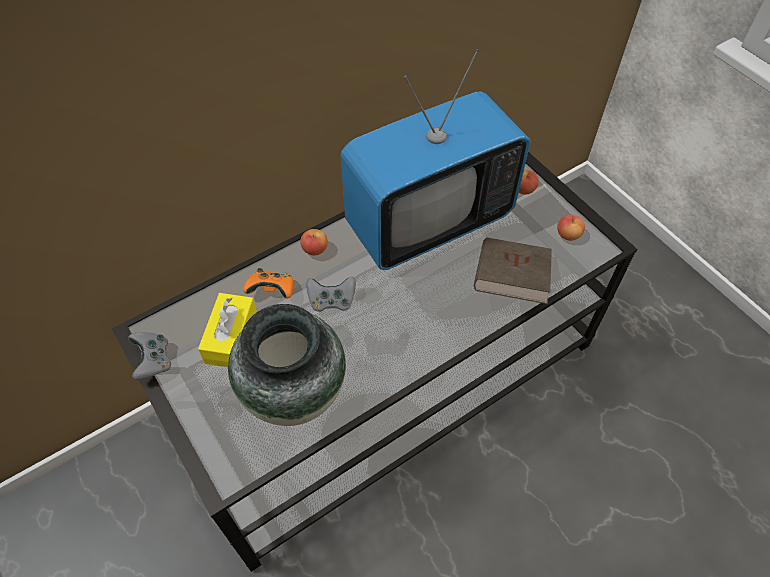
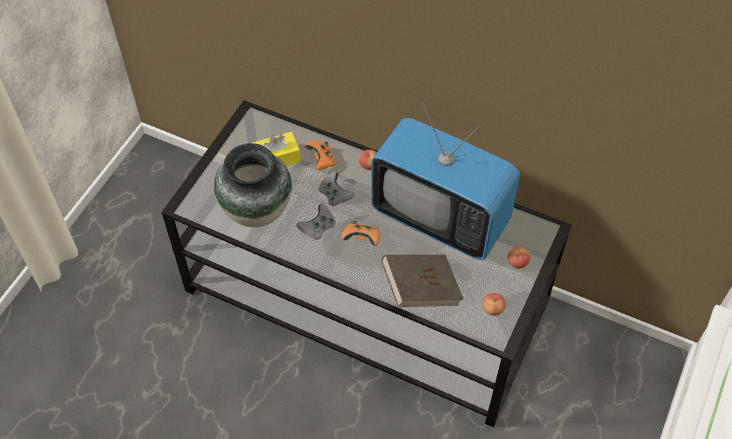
camera: 60 degrees right, 0 degrees up
(153, 361) = (235, 132): grey game controller -> grey game controller (317, 228)
(410, 304) = (362, 239): none -> orange game controller

